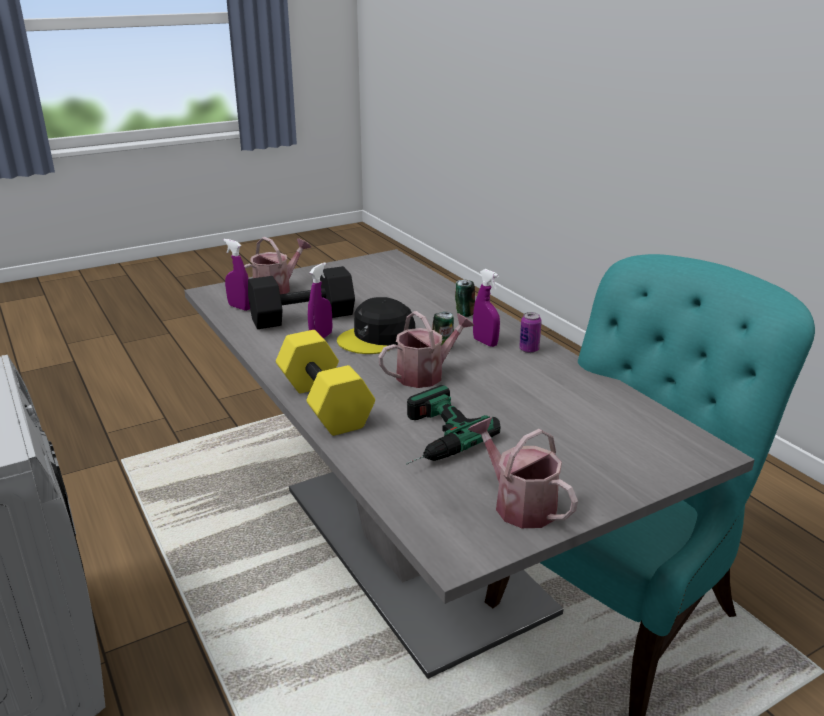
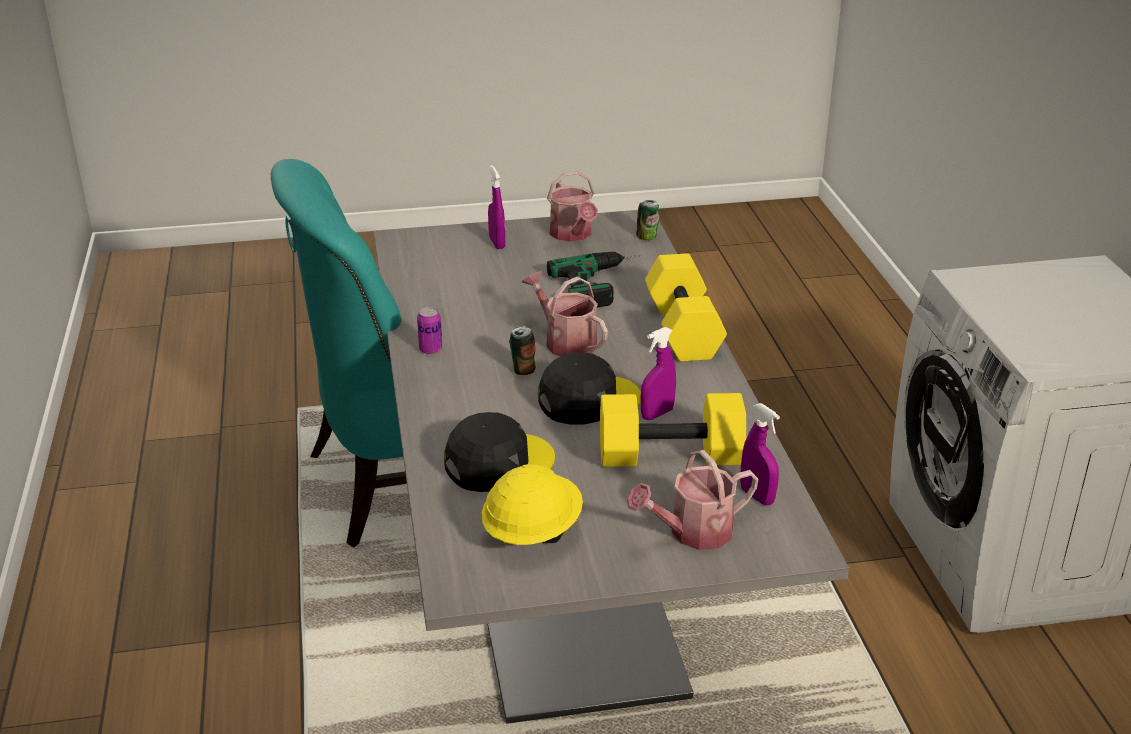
camera: 160 degrees left, 5 degrees up
(302, 318) = (671, 454): black dumbbell -> yellow dumbbell
(368, 277) = (532, 532): none -> yellow hard hat
(412, 298) = (498, 463): none -> black cap
(425, 374) = (565, 341): watering can -> watering can turned 60 degrees clockwise
(464, 314) = (452, 417): can -> can (647, 237)
(485, 342) = (468, 368): purple spray bottle -> purple spray bottle (497, 243)

